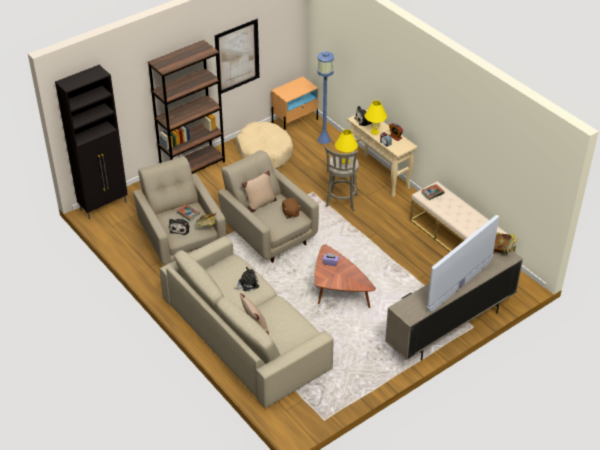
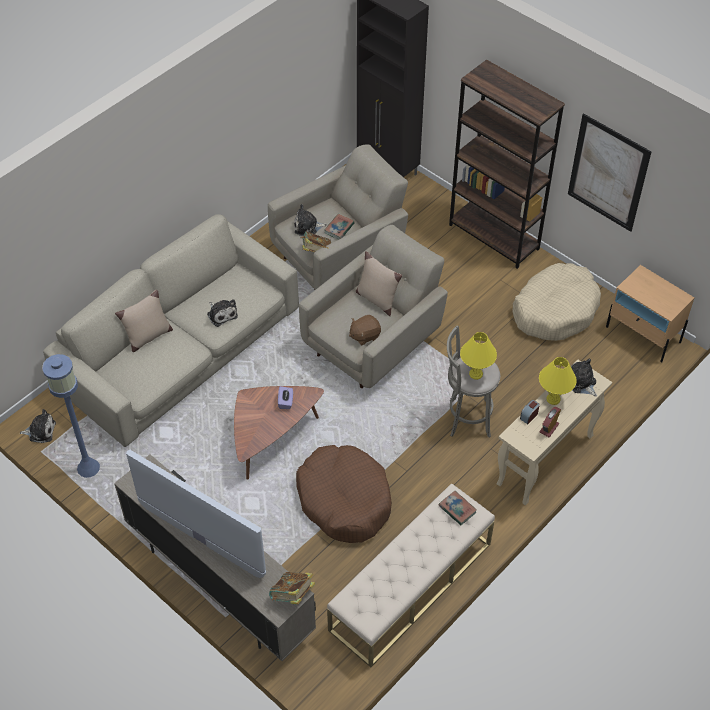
camera: 80 degrees right, 10 degrees up
(304, 420) = (40, 431): none -> plush toy
(324, 139) = (612, 377): blue floor lamp -> blue floor lamp (89, 468)
(394, 263) = (344, 500): none -> brown dog bed

